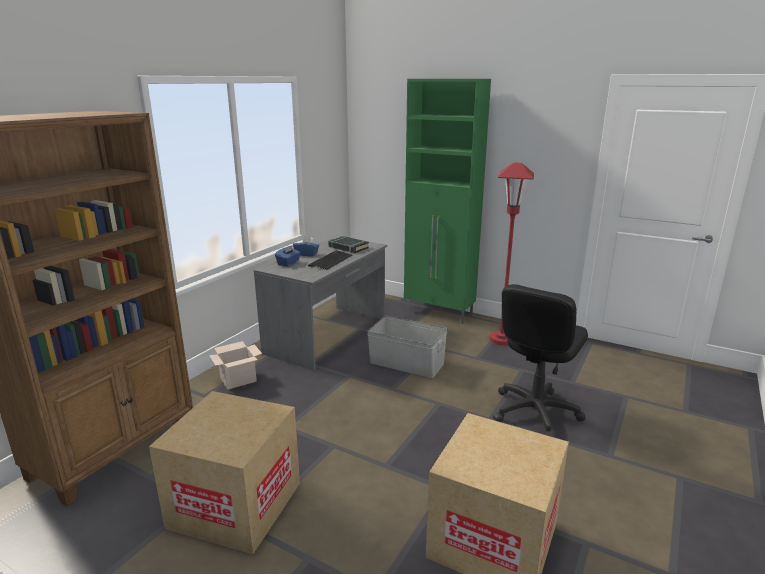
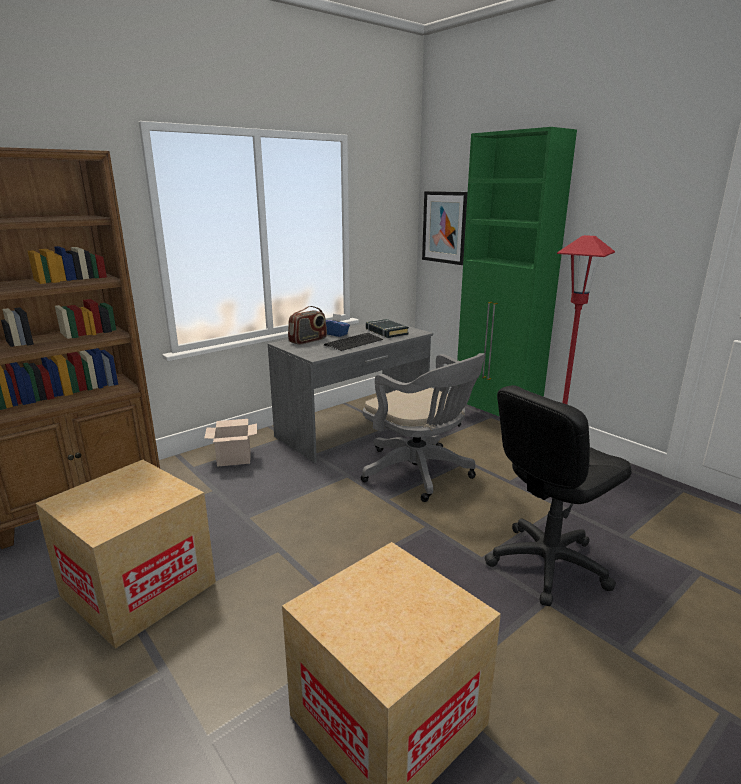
camera: 20 degrees right, 0 degrees up
(288, 263) = (308, 340): blue tissue box -> radio
(376, 152) = (445, 227): none -> picture
(407, 363) = (420, 473): grey storage box -> grey office chair

